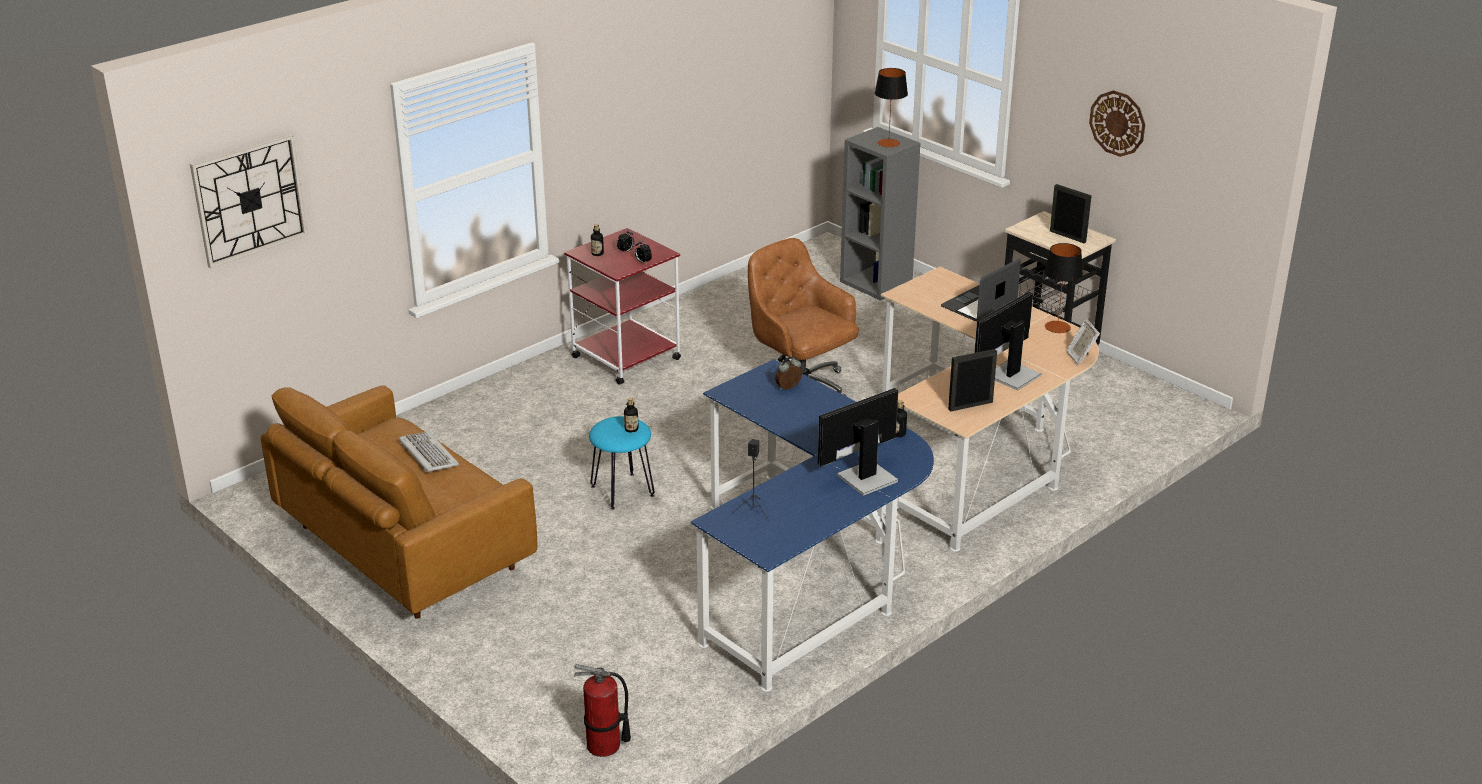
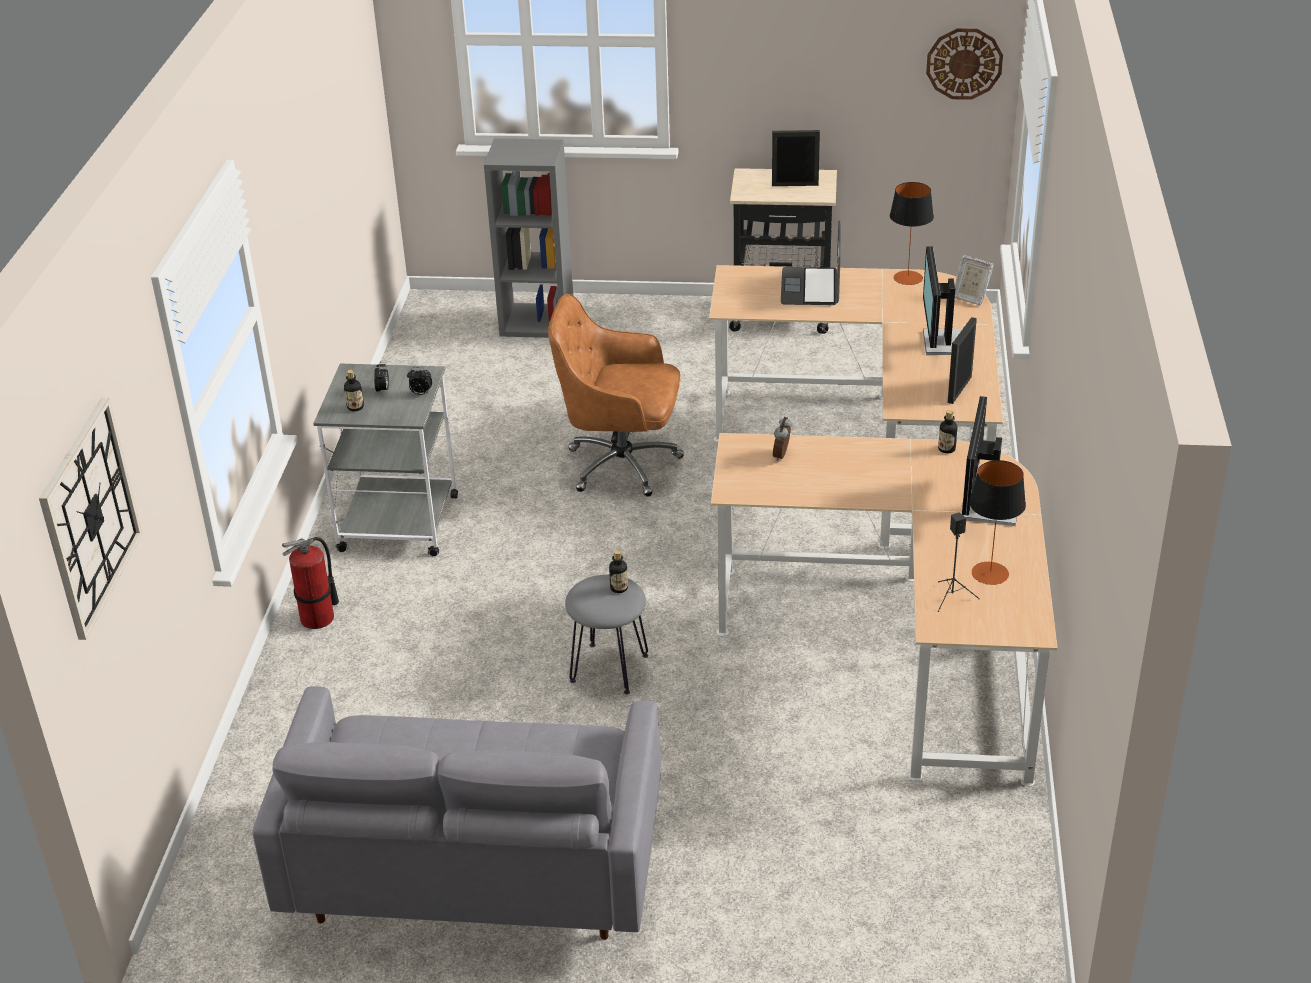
camera: 40 degrees left, 5 degrees up
(403, 549) = (473, 873): brown sofa -> grey sofa
(427, 454) = (456, 739): keyboard -> none
(604, 746) = (981, 939): fire extinguisher -> fire extinguisher (318, 618)
(622, 491) = (609, 668): turquoise stool -> grey stool
(627, 357) = (398, 521): red cart -> grey cart
(809, 574) = (900, 647): blue desk -> beige desk
(888, 143) = (534, 152): table lamp -> table lamp (990, 573)
(1117, 123) = (822, 42): wall clock -> wall clock (964, 63)

